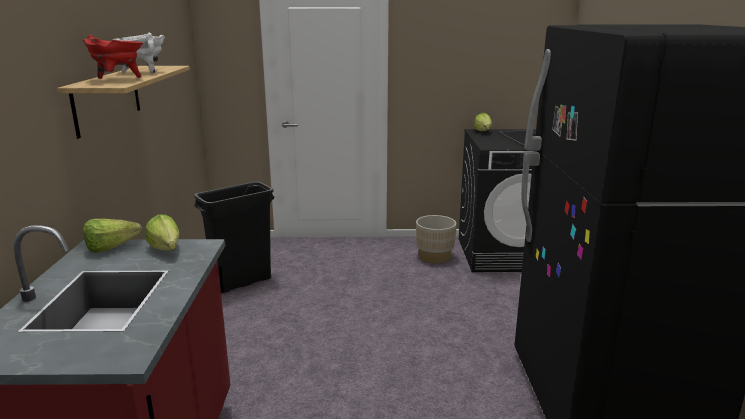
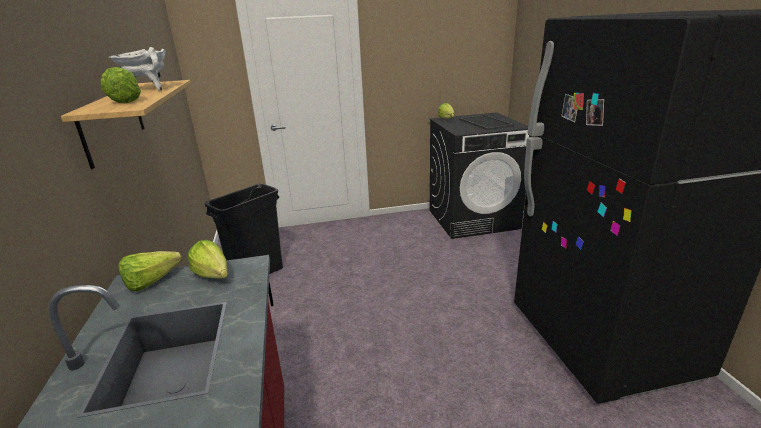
camera: 10 degrees left, 5 degrees up
(118, 79) = (126, 100): red cooking pot -> lettuce
(434, 257) = (416, 229): beige planter -> none

